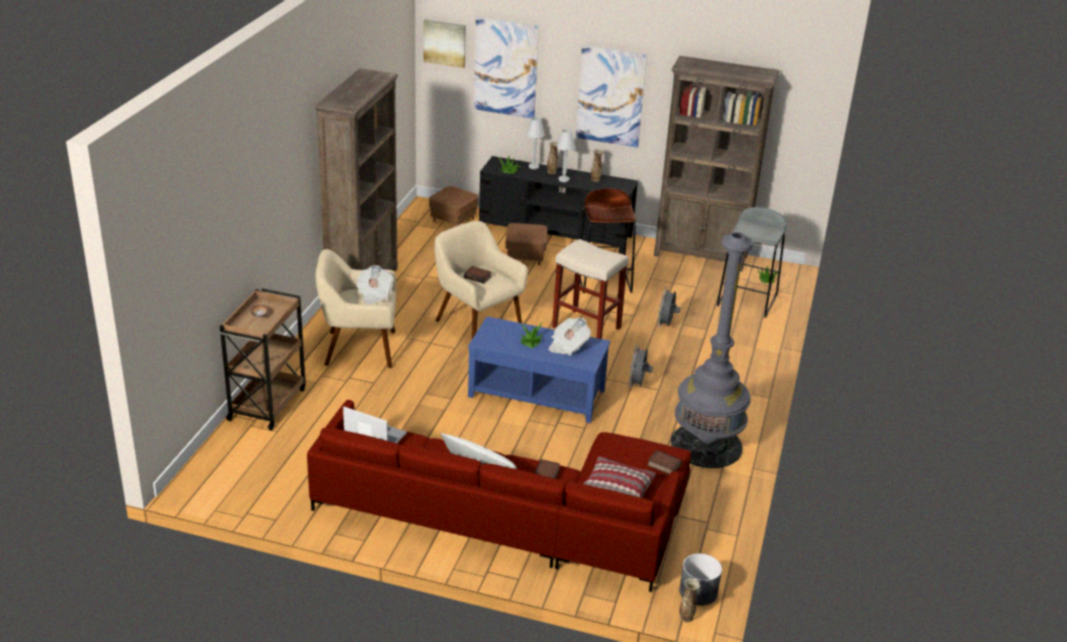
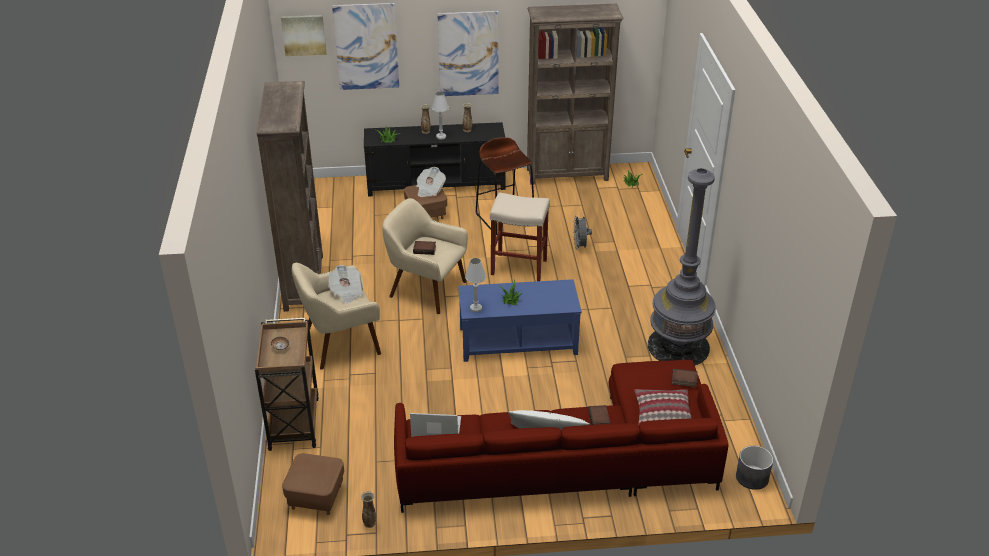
camera: 20 degrees left, 5 degrees up
(453, 219) = (341, 194): brown ottoman -> brown ottoman (316, 497)
(533, 167) = (407, 130): white table lamp -> white table lamp (476, 308)
(567, 346) = (543, 294): newspaper -> newspaper (429, 190)
(637, 385) = (592, 308): grey fan -> none
(686, 617) = (757, 503): vase -> vase (369, 523)
(747, 300) = (628, 205): grey stool -> none

